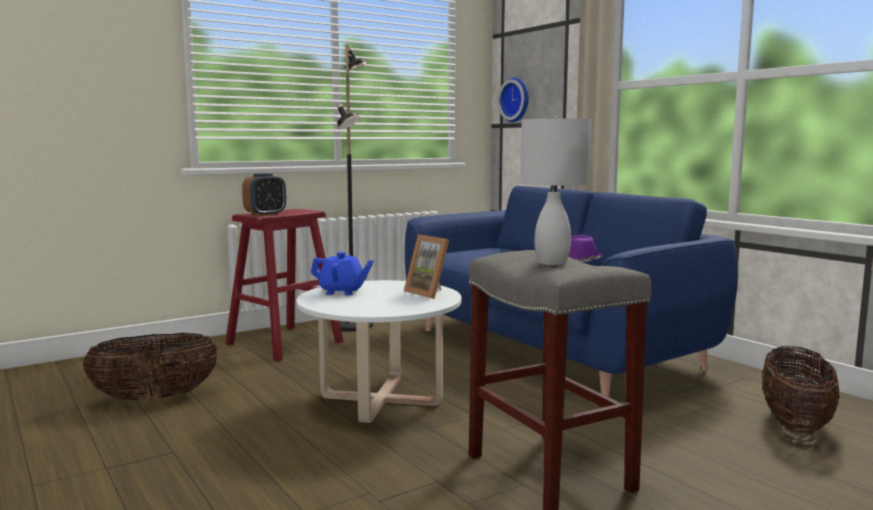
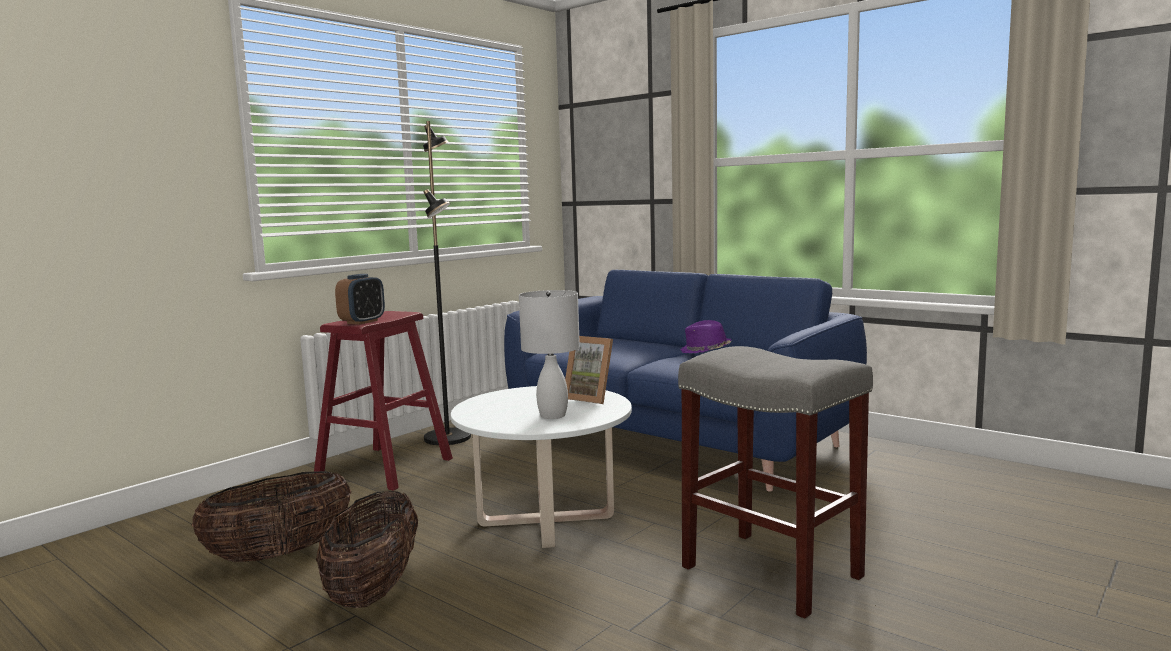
camera: 15 degrees left, 0 degrees up
(342, 292) = (495, 405): blue teapot -> none
(516, 100) = (592, 176): wall clock -> none
(551, 262) = (770, 360): white table lamp -> white table lamp (552, 415)
(795, 424) = (948, 490): basket -> basket (374, 590)

